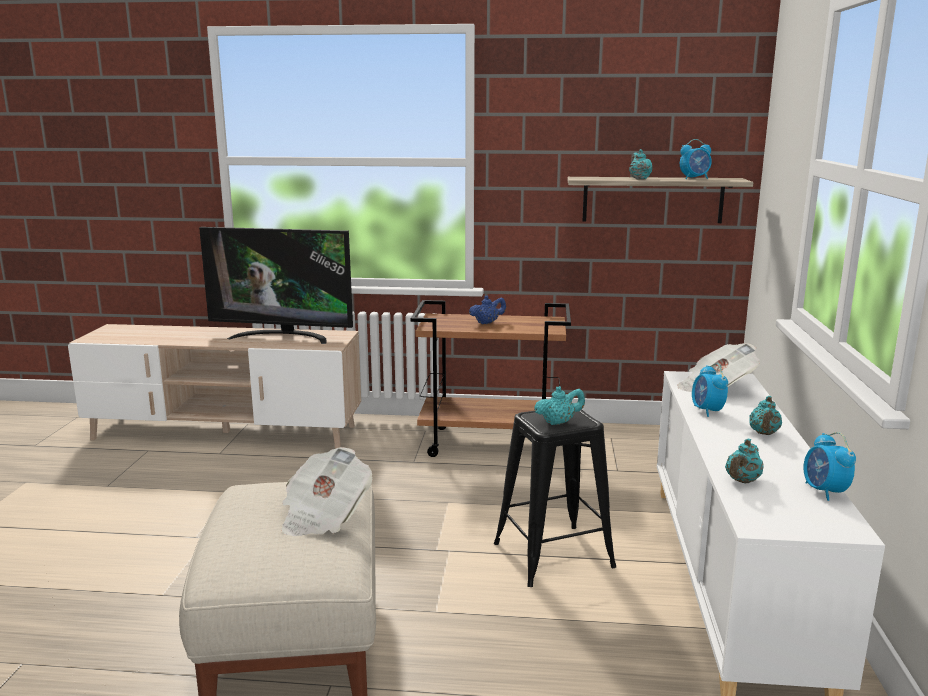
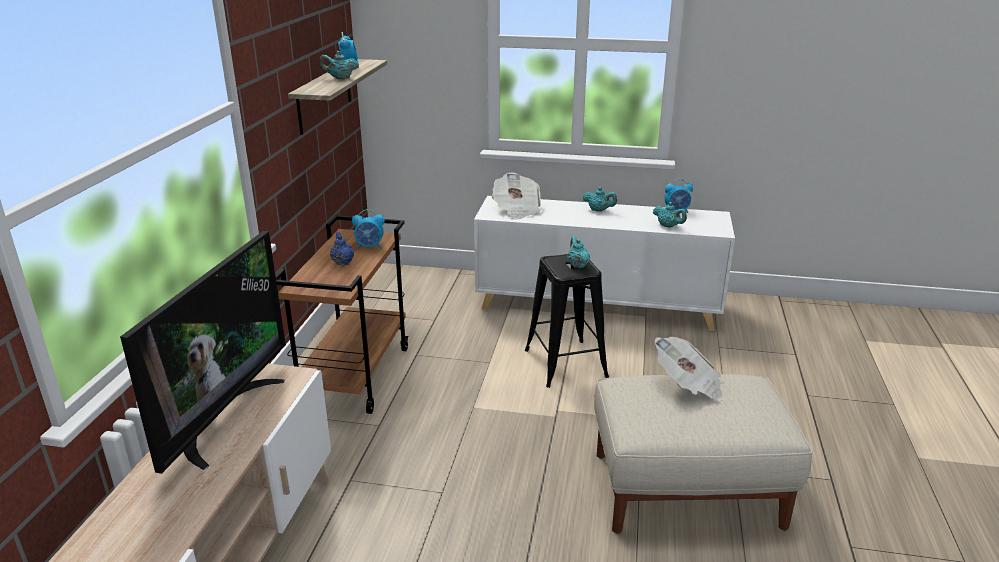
camera: 85 degrees left, 10 degrees up
(707, 411) = (561, 218): alarm clock -> alarm clock (370, 247)

